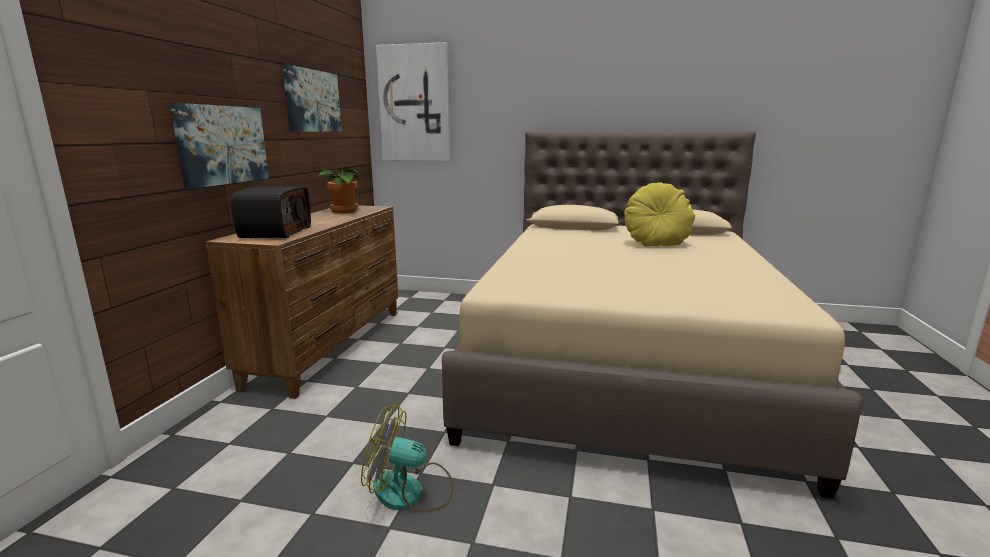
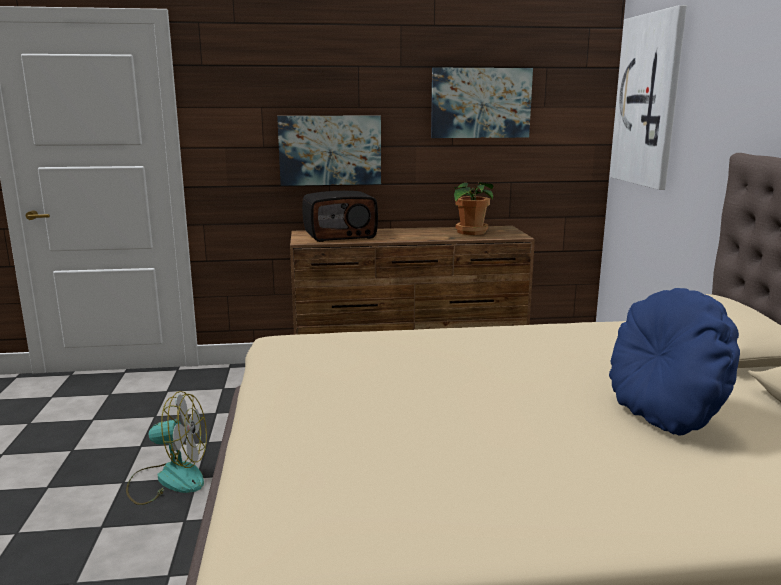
camera: 70 degrees right, 0 degrees up
(410, 492) = (169, 479): fan -> fan turned 105 degrees clockwise
(656, 245) = (663, 417): yellow pillow -> blue pillow

